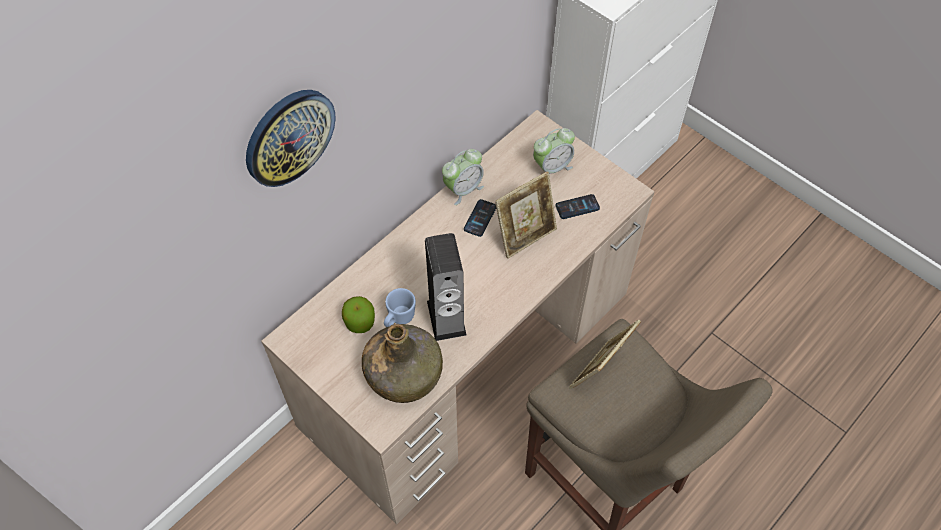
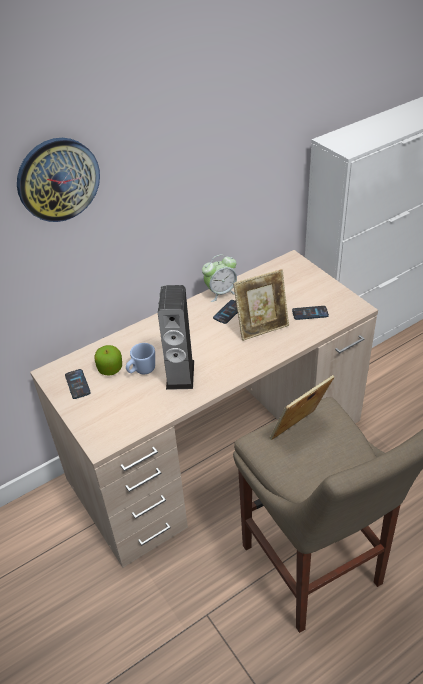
camera: 15 degrees right, 15 degrees down
(327, 350) = (77, 384): none -> phone
(404, 374) = (132, 409): green bottle -> none
(552, 167) = (296, 286): alarm clock -> none

